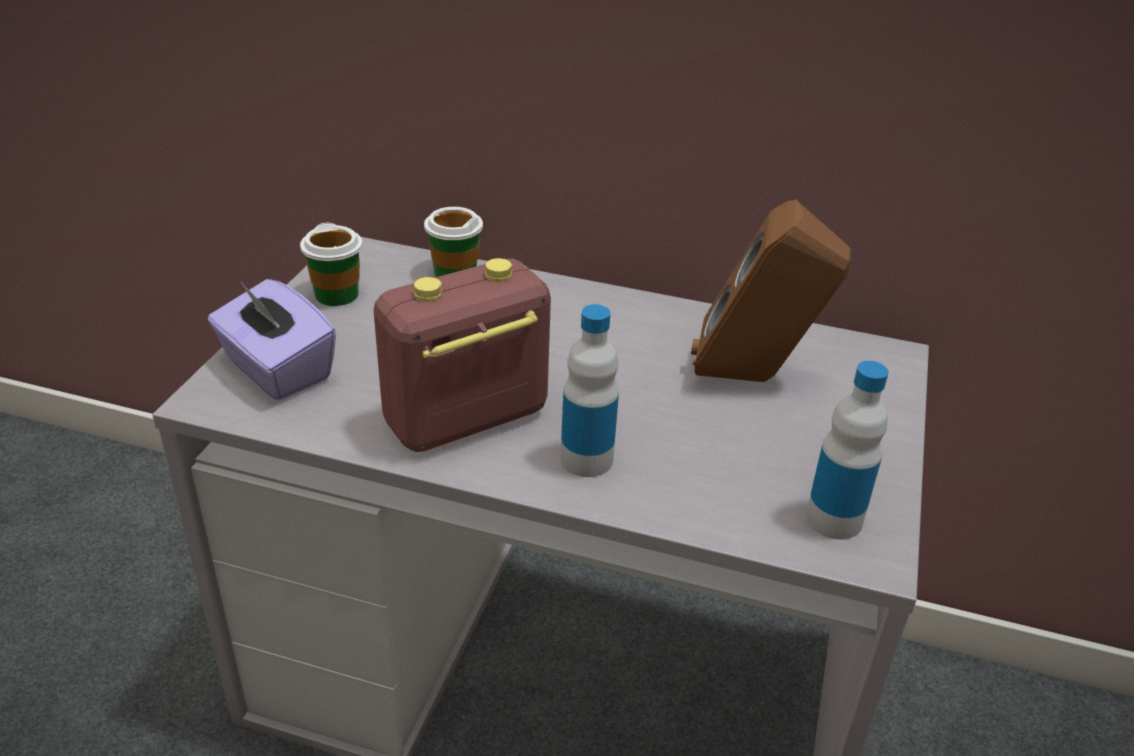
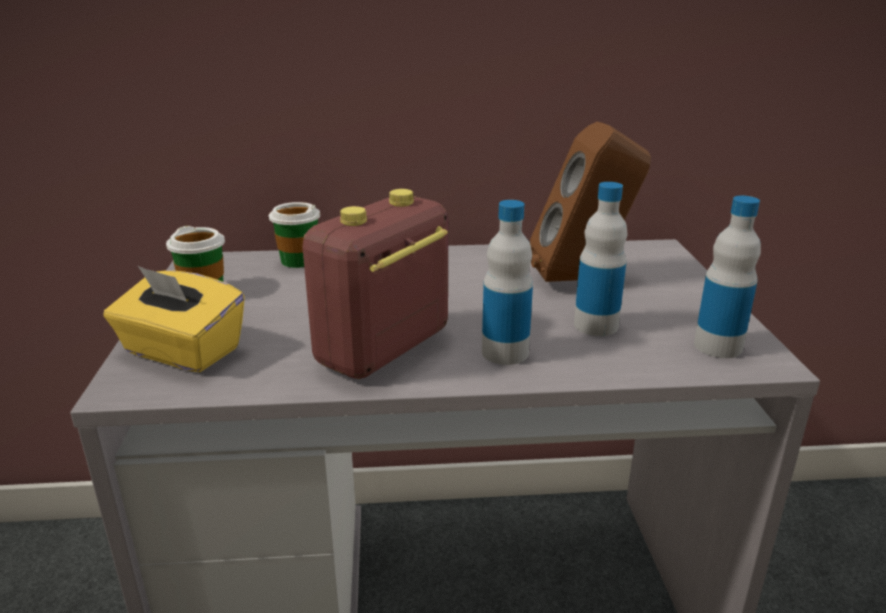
camera: 20 degrees left, 10 degrees down
(276, 370) = (181, 352): purple tissue box -> yellow tissue box
(714, 451) = (596, 325): none -> bottle

